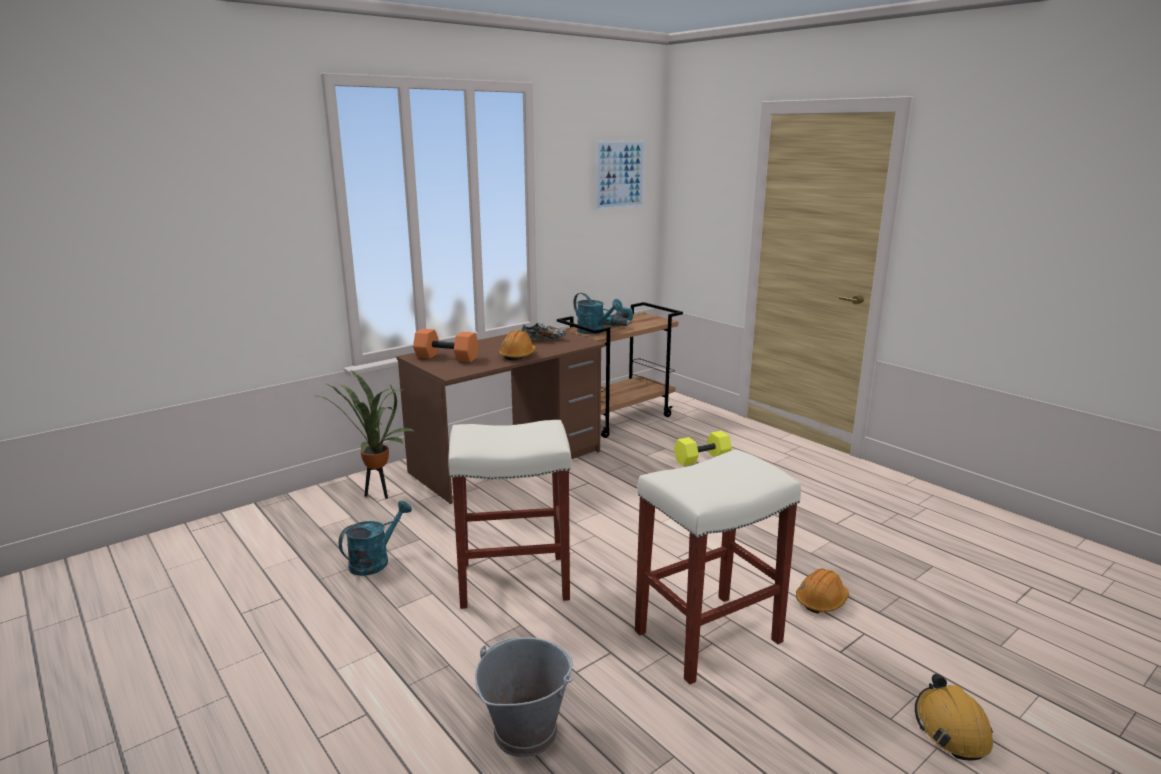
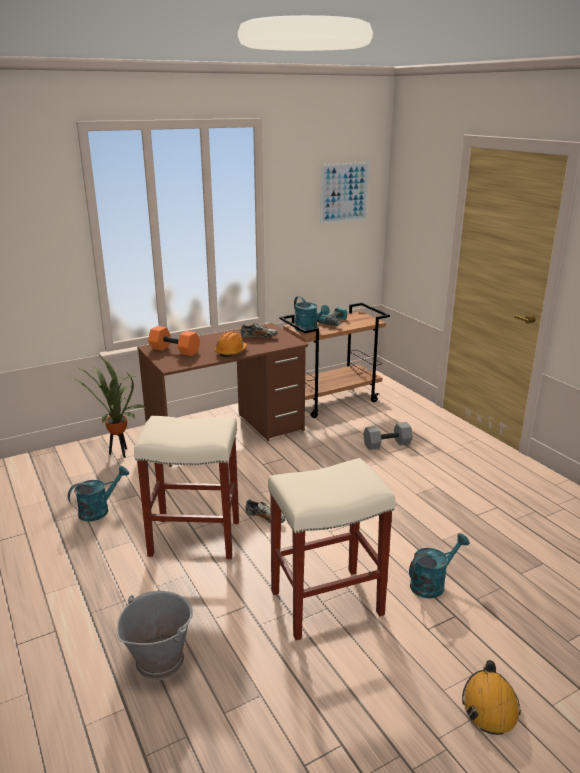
camera: 10 degrees right, 5 degrees up
(593, 550) = (265, 518): none -> shoe
(702, 458) = (387, 444): yellow dumbbell -> grey dumbbell
(821, 601) = (432, 583): orange hard hat -> turquoise watering can

